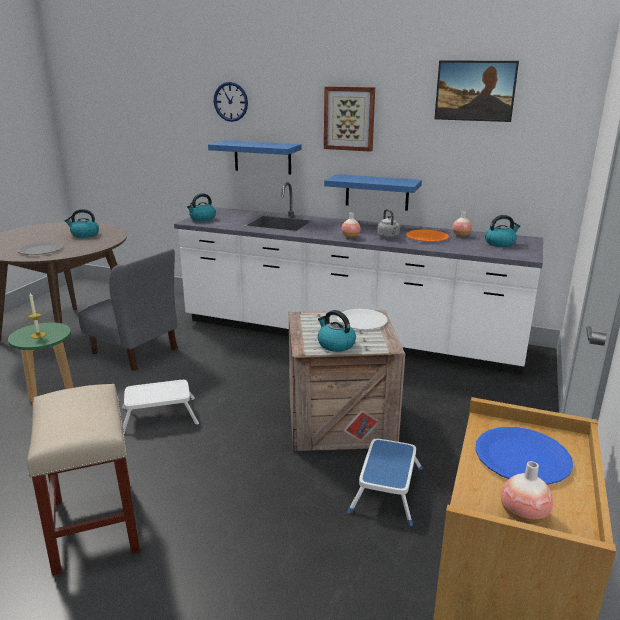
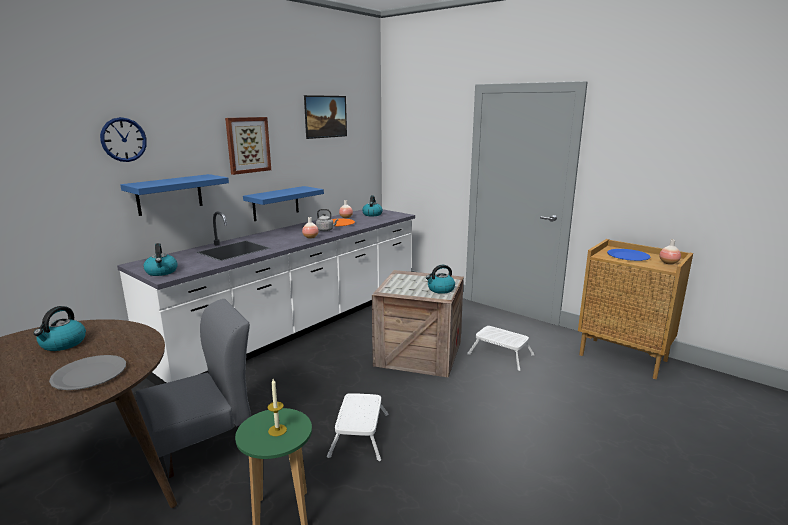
camera: 70 degrees left, 5 degrees down
(95, 526) = (513, 481): beige stool -> none
(362, 321) = (408, 278): white plate -> none
(386, 489) = (500, 354): blue step ladder -> white step ladder

